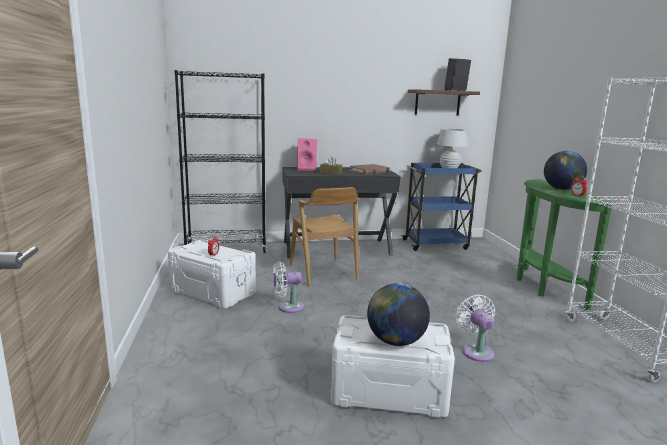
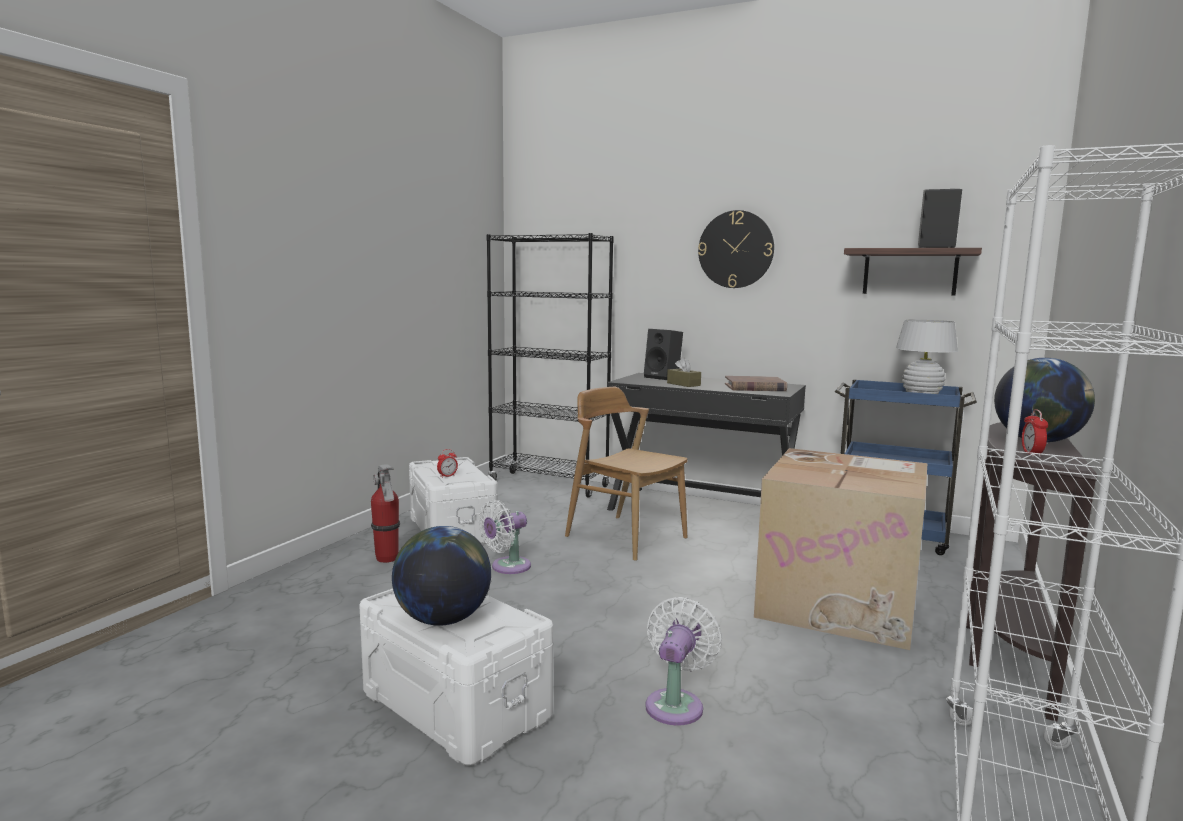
camera: 35 degrees right, 5 degrees down
(202, 323) = (387, 559): none -> fire extinguisher
(288, 307) = (507, 567): white fan -> white fan turned 60 degrees counterclockwise
(307, 169) = (663, 377): pink speaker -> black speaker
(323, 272) = (625, 537): brown chair -> brown chair turned 120 degrees clockwise
(344, 86) = (735, 249): none -> wall clock
(463, 282) = (840, 603): none -> cardboard box
(542, 287) = (1005, 652): green console table -> brown console table

